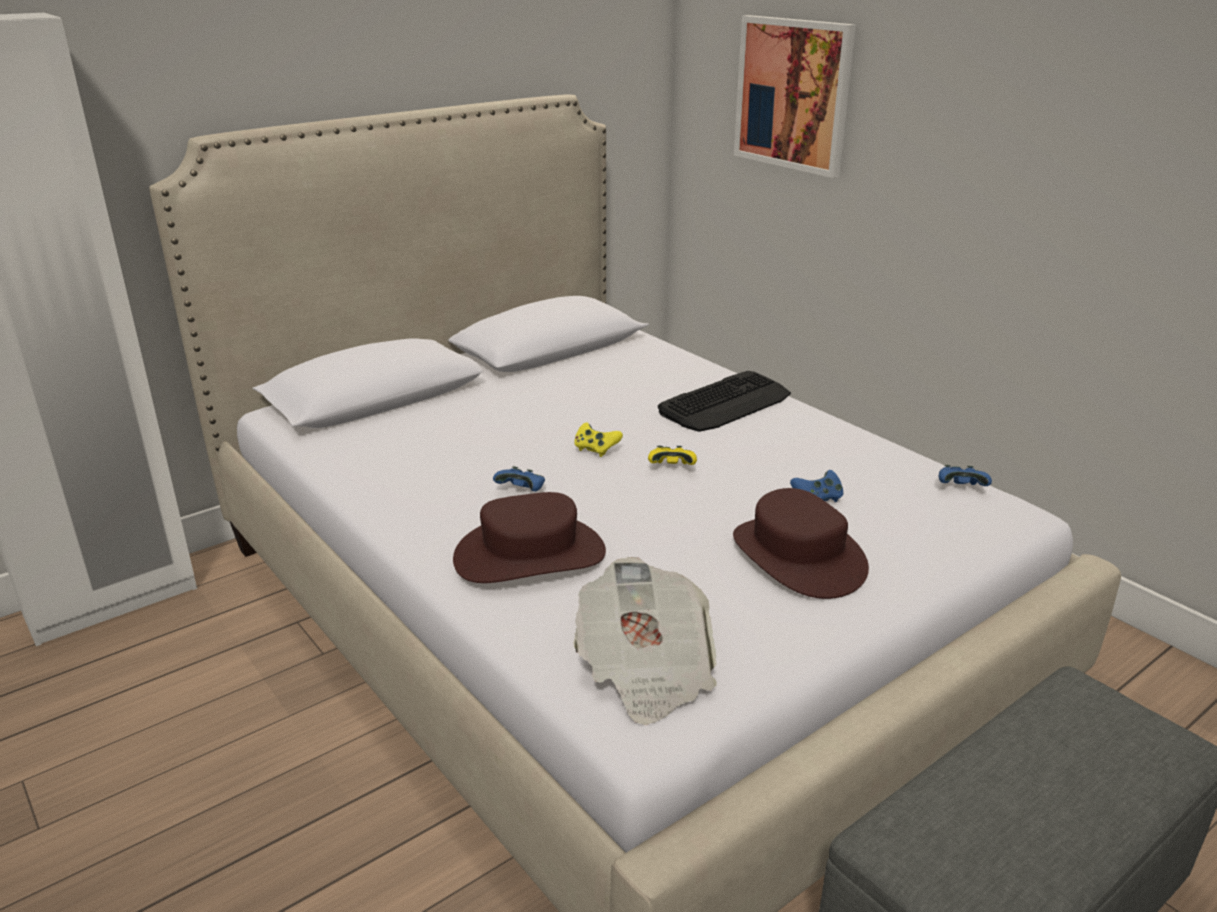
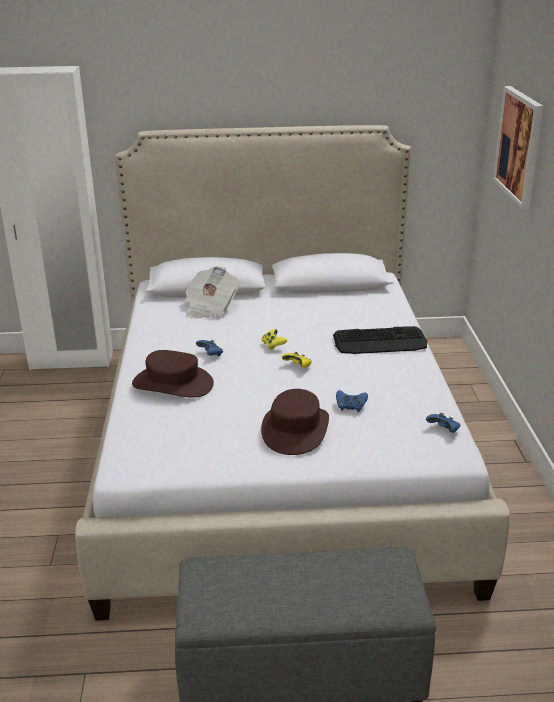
camera: 35 degrees right, 0 degrees up
(645, 671) = (155, 448): newspaper -> newspaper (210, 307)

